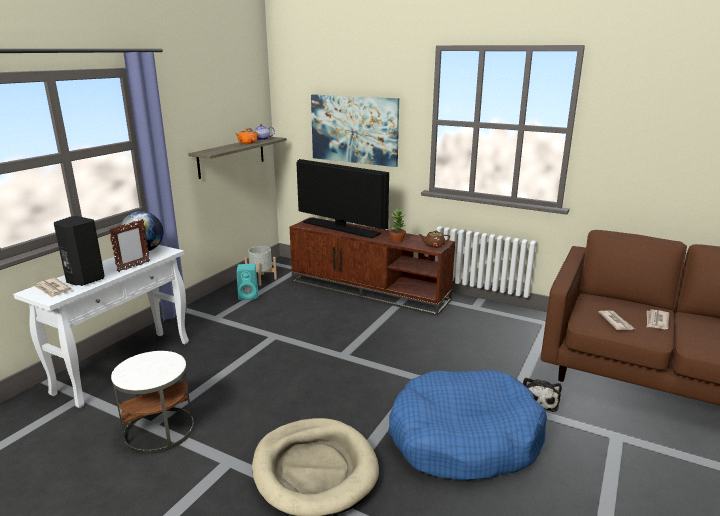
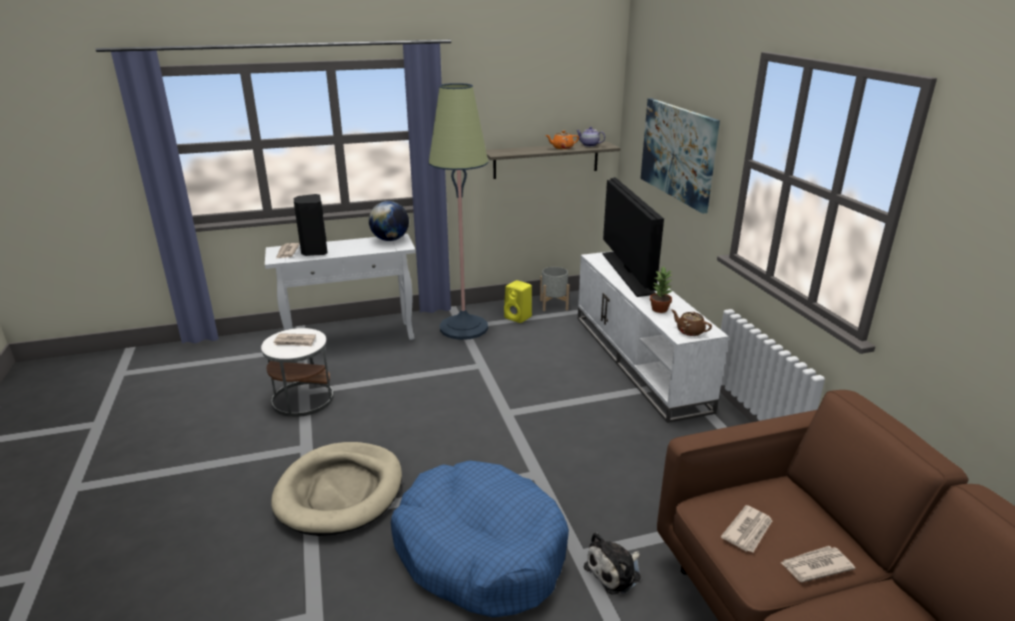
camera: 45 degrees right, 5 degrees up
(133, 267) = (358, 252): picture frame -> none
(151, 367) = (295, 342): none -> newspaper
(217, 318) = (463, 328): none -> floor lamp
(249, 296) = (518, 317): turquoise speaker -> yellow speaker
(370, 290) = (639, 361): brown tv stand -> white tv stand

